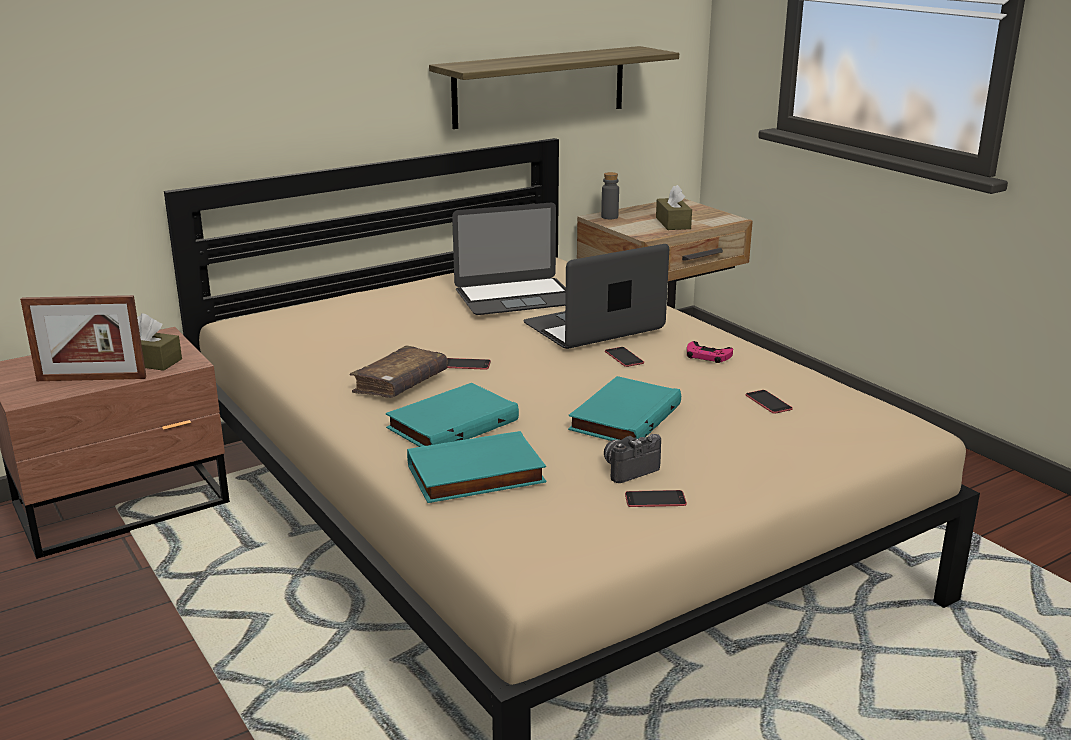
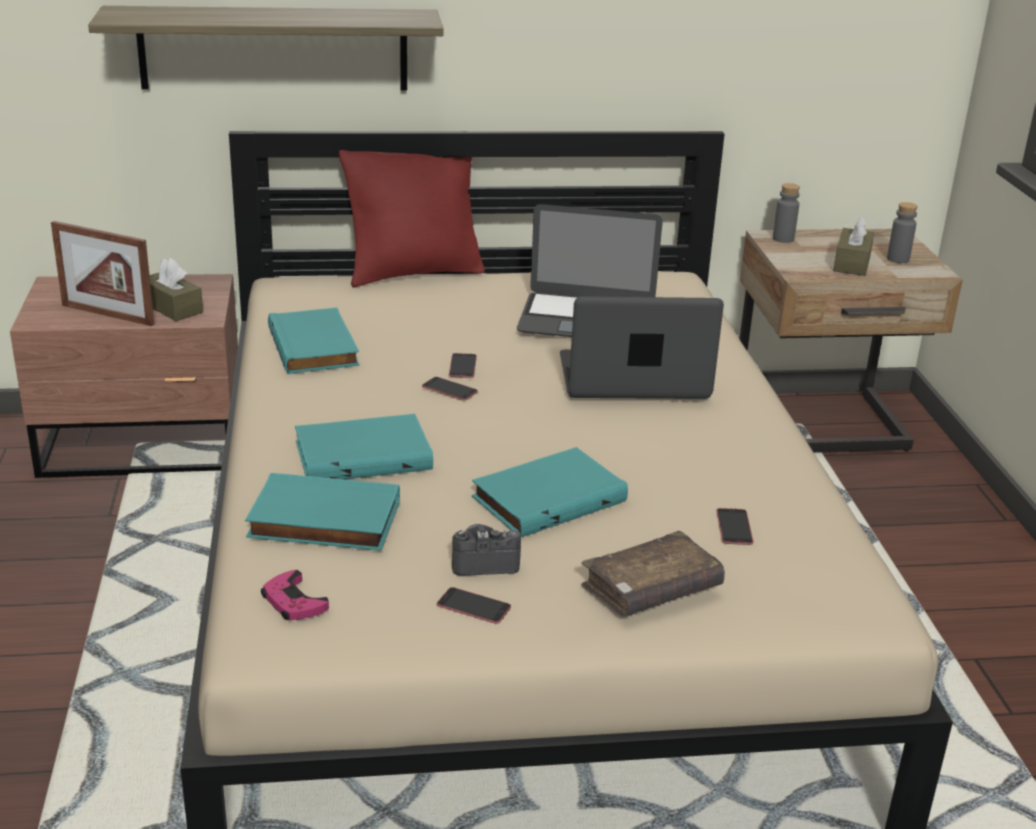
camera: 25 degrees right, 5 degrees up
(321, 360) = (316, 347): none -> turquoise book
(341, 294) = (414, 273): none -> red pillow
(400, 384) = (361, 395): brown book -> brown book (651, 590)
(540, 86) = (713, 65): shelf -> shelf (274, 48)
(624, 357) = (627, 424): phone -> phone (463, 366)
(698, 216) = (898, 259): none -> grey bottle
(707, 356) = (727, 448): pink game controller -> pink game controller (293, 602)

